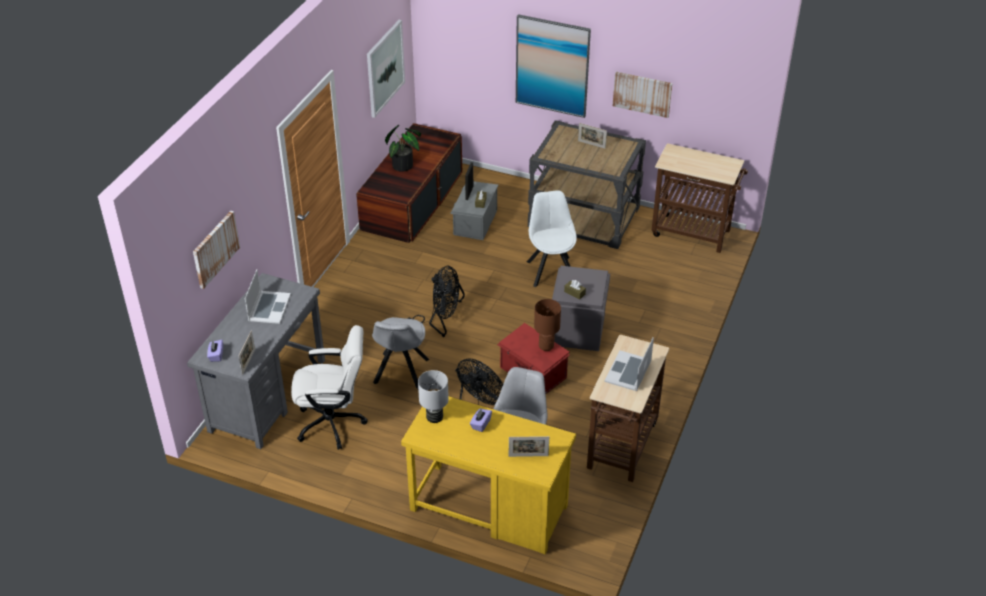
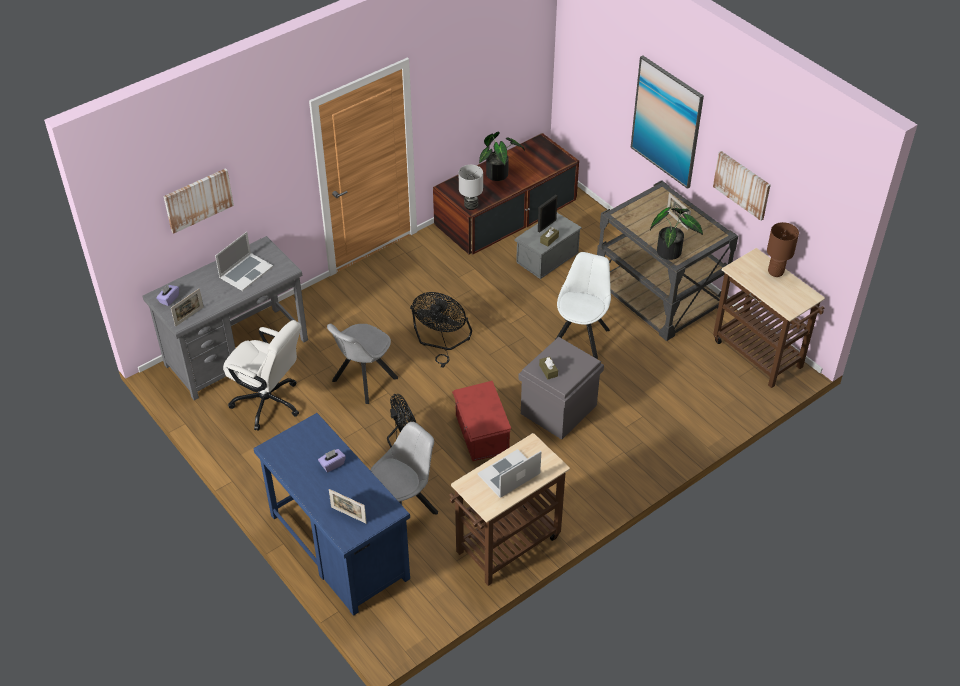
camera: 30 degrees right, 5 degrees up
(385, 68) = (500, 69): picture -> none
(434, 417) = (299, 438): grey table lamp -> grey table lamp (471, 205)
(440, 317) = (440, 342): black fan -> black fan turned 120 degrees counterclockwise
(488, 508) = (338, 547): yellow desk -> blue desk
(546, 347) = (492, 414): brown table lamp -> brown table lamp (775, 273)
(606, 167) = (671, 250): none -> potted plant

